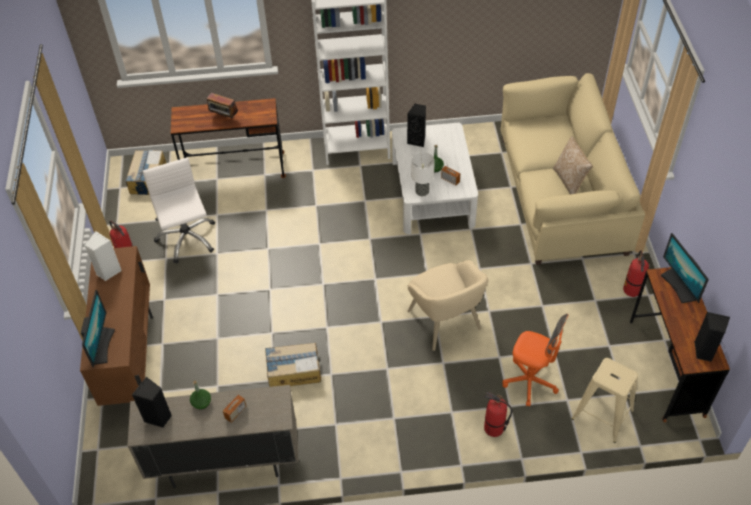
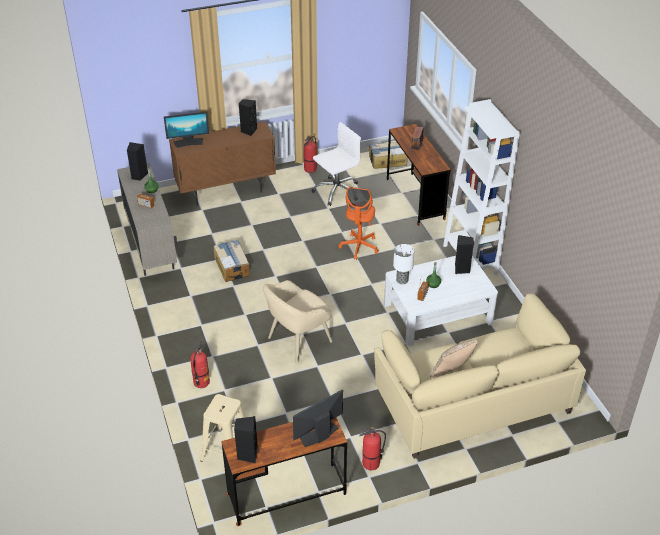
camera: 75 degrees right, 10 degrees down
(108, 271) = (248, 131): white speaker -> black speaker
(530, 382) = (250, 400): orange office chair -> orange office chair (359, 247)

